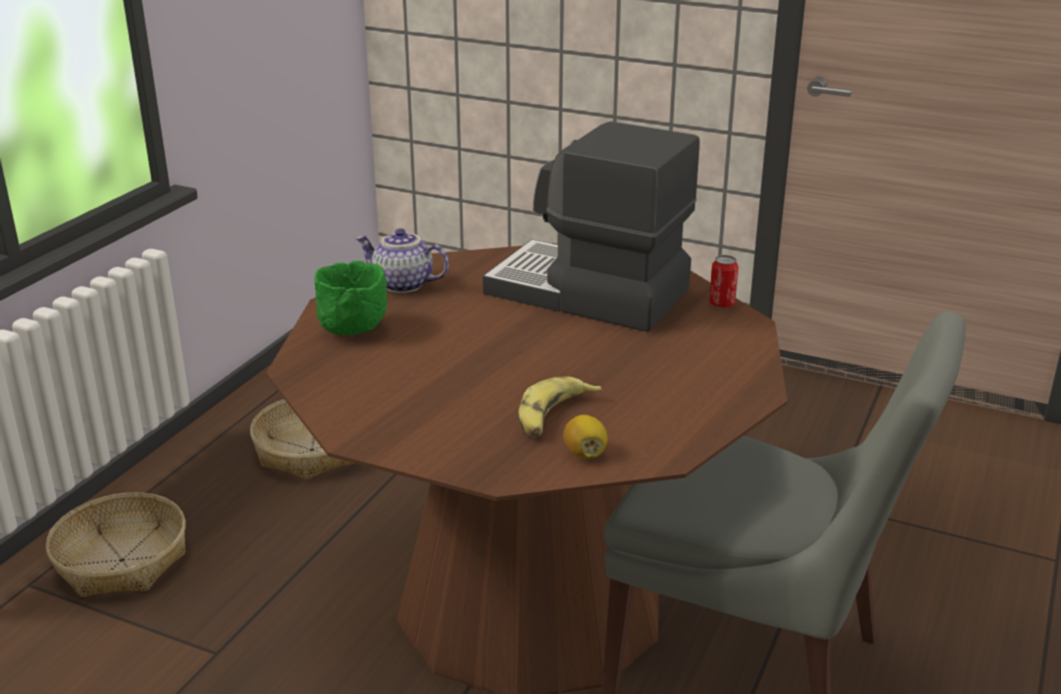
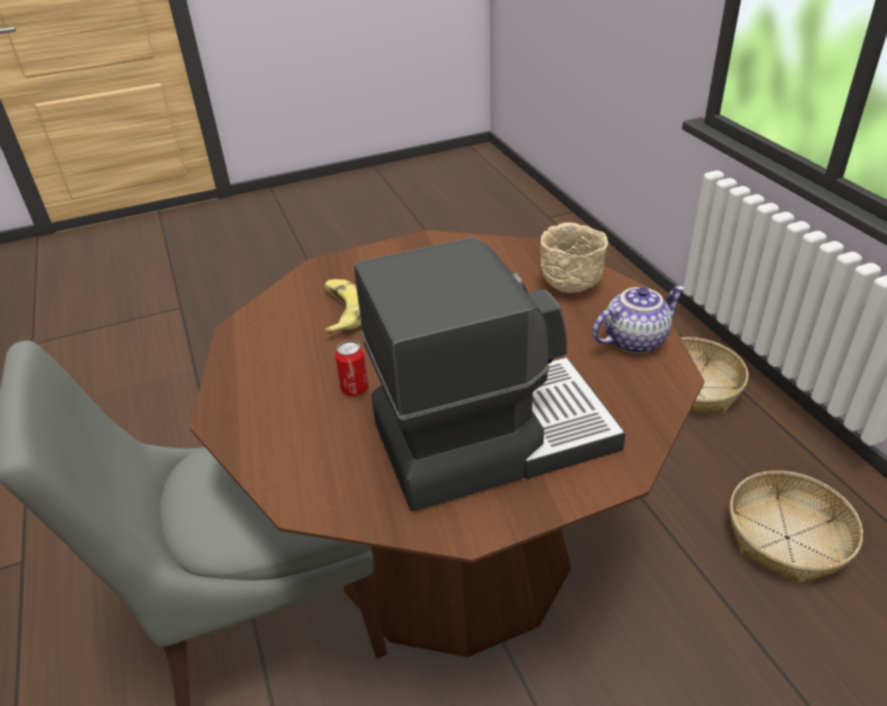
camera: 135 degrees right, 10 degrees up
(353, 331) = (569, 286): green bowl -> beige bowl
(585, 453) = (290, 303): lemon -> none
(721, 304) = (356, 515): can -> can (355, 389)

